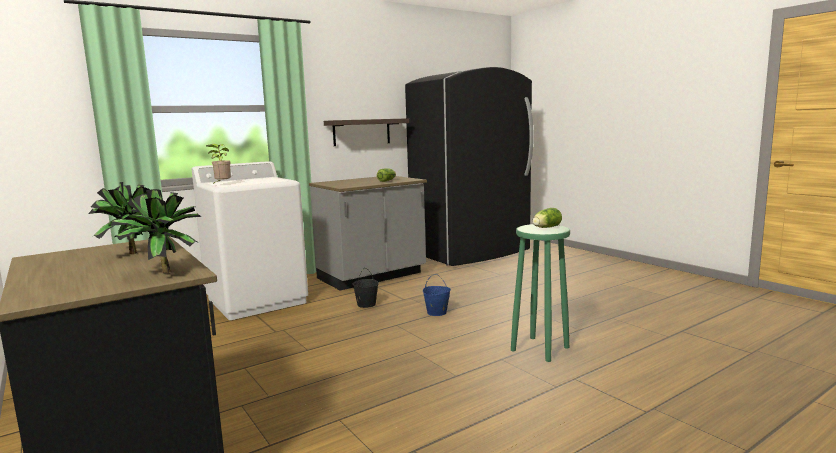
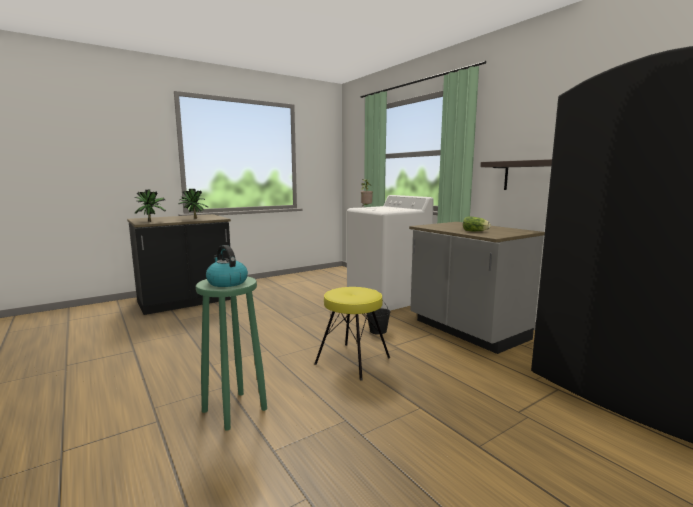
camera: 90 degrees right, 0 degrees up
(436, 312) = (352, 360): blue bucket -> yellow stool
(545, 228) = (226, 282): lettuce -> kettle

